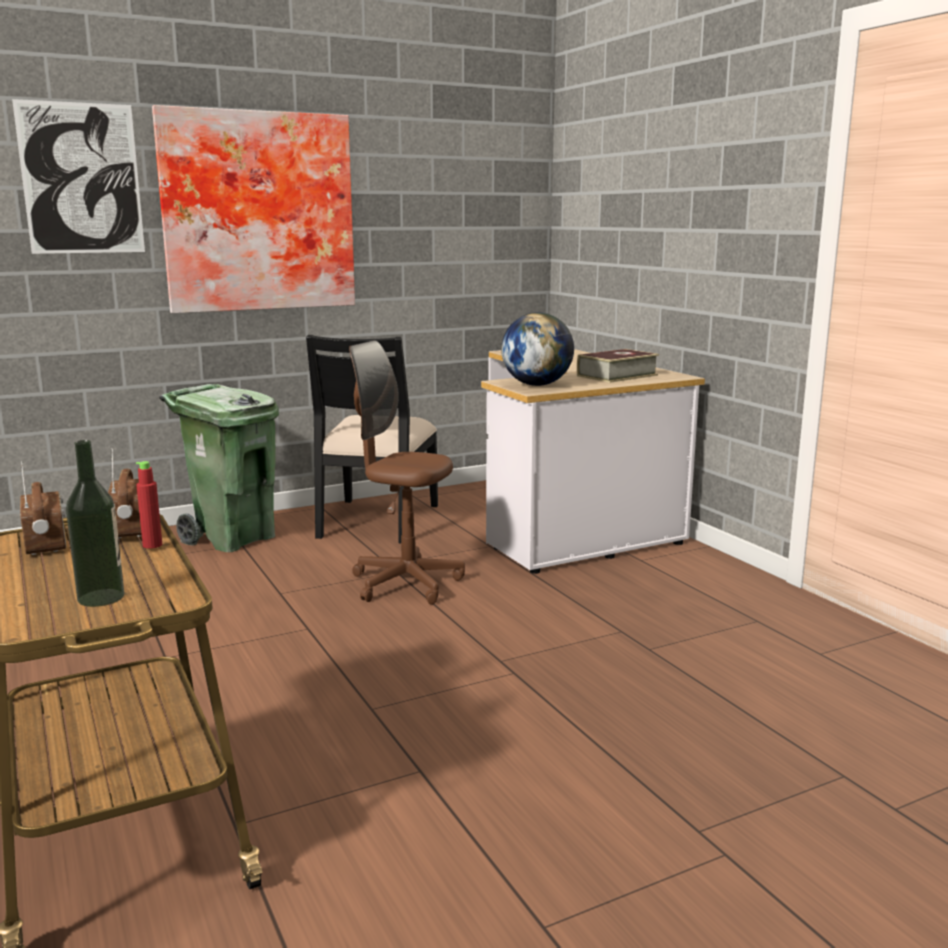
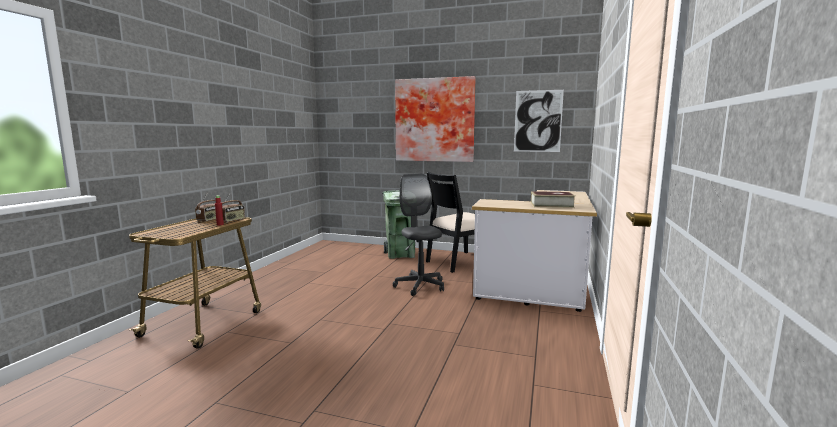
camera: 45 degrees right, 5 degrees down
(81, 179) = (372, 108): picture -> picture (538, 121)
(101, 598) = (172, 232): bottle -> none
(406, 583) = (420, 286): brown office chair -> grey office chair
(536, 385) = (495, 203): globe -> none

